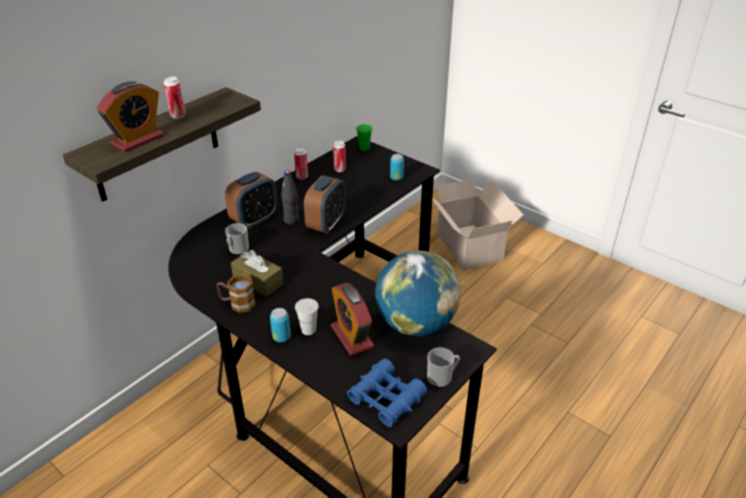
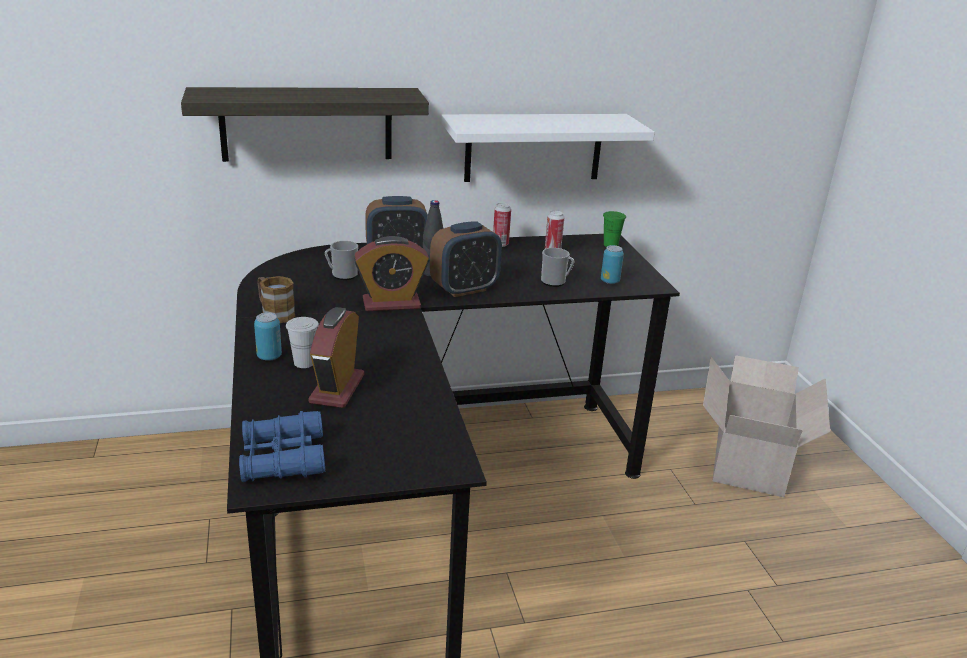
camera: 35 degrees right, 10 degrees down
(138, 140) = (261, 94): alarm clock -> alarm clock (391, 304)
(177, 116) = (329, 91): can -> none
(258, 281) = (321, 305): brown tissue box -> none
(301, 99) = (533, 147): none -> white shelf
(415, 324) = (423, 412): globe -> none
(442, 378) = (373, 473): mug -> mug (556, 282)

